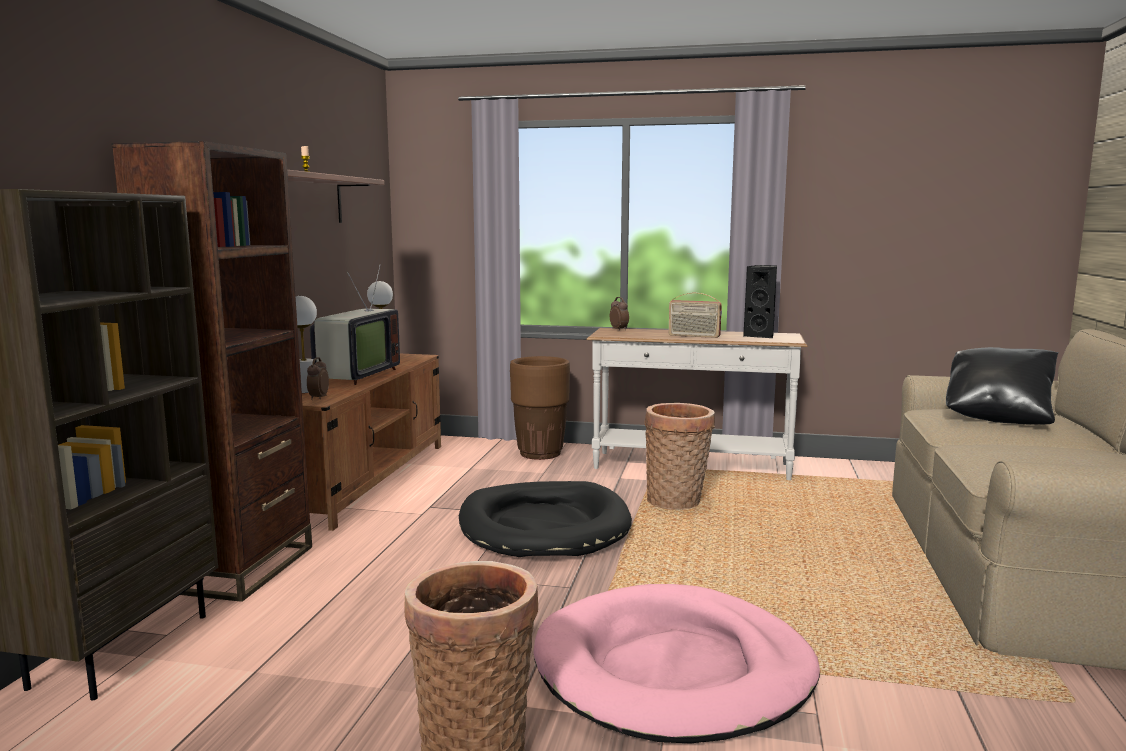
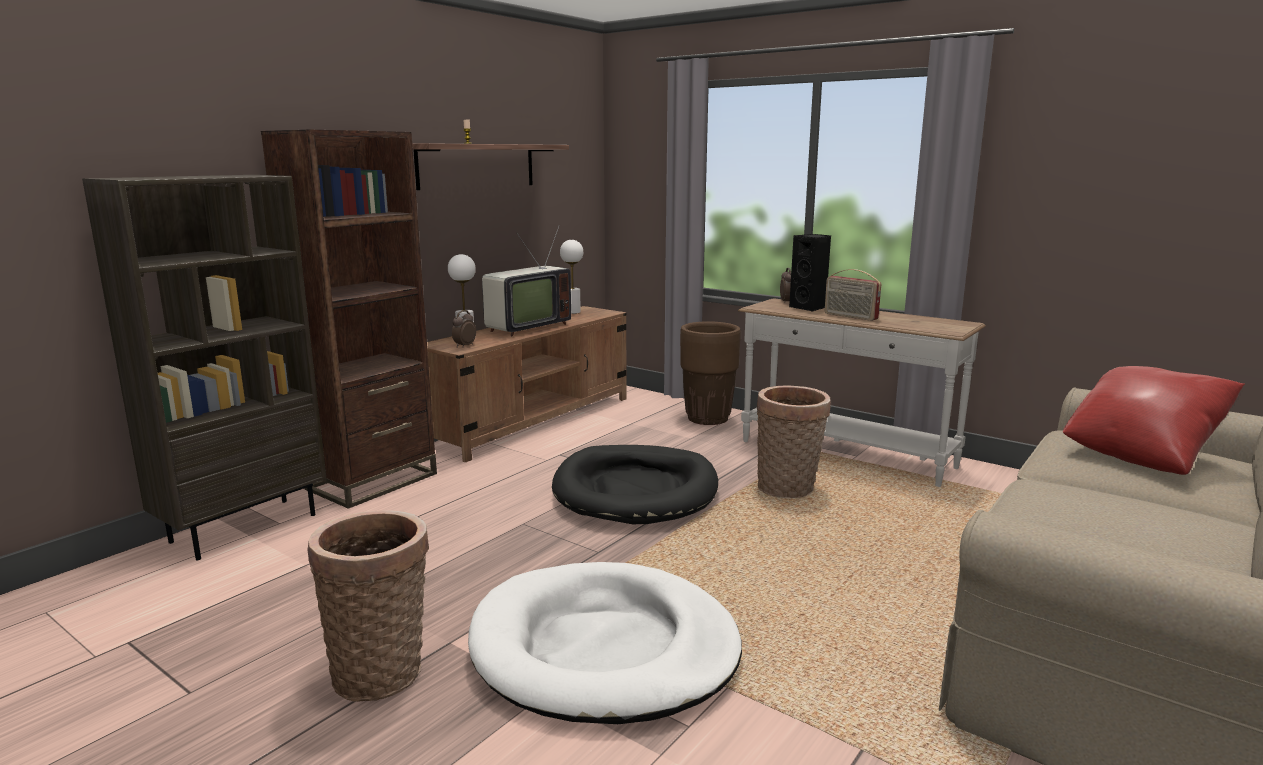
camera: 25 degrees right, 5 degrees up
(674, 670) = (604, 649): pink dog bed -> white dog bed
(761, 335) = (928, 322): black speaker -> black speaker (809, 307)
(997, 417) = (1141, 455): black pillow -> red pillow

